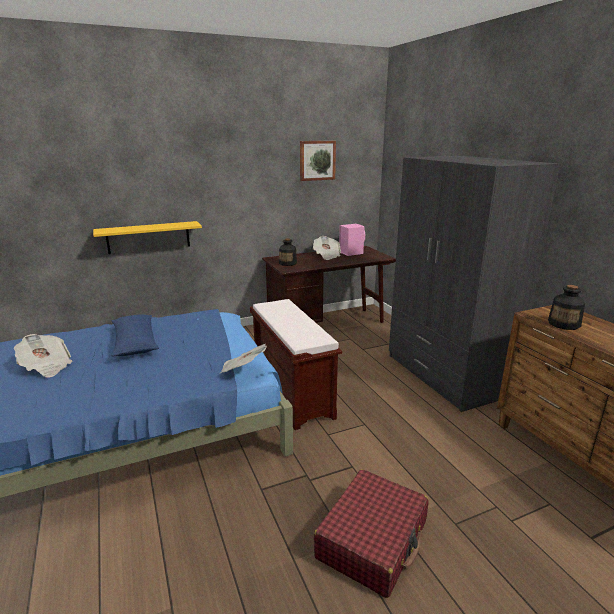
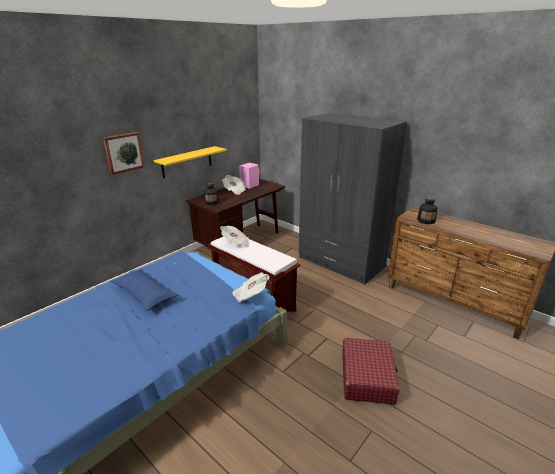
camera: 25 degrees left, 5 degrees up
(46, 367) = (90, 334): newspaper -> newspaper (236, 243)
(148, 237) = (96, 200): yellow shelf -> yellow shelf (187, 162)
(317, 160) = (217, 117): picture -> picture (123, 152)

